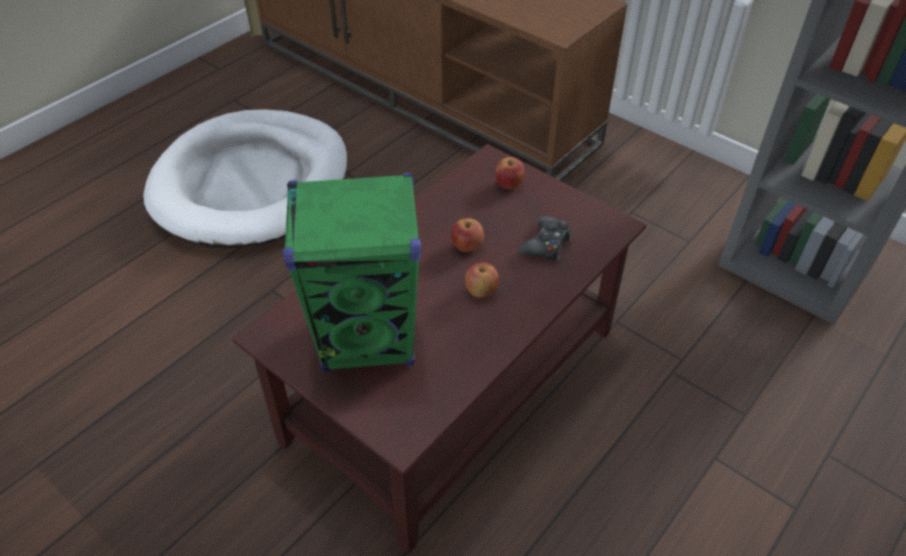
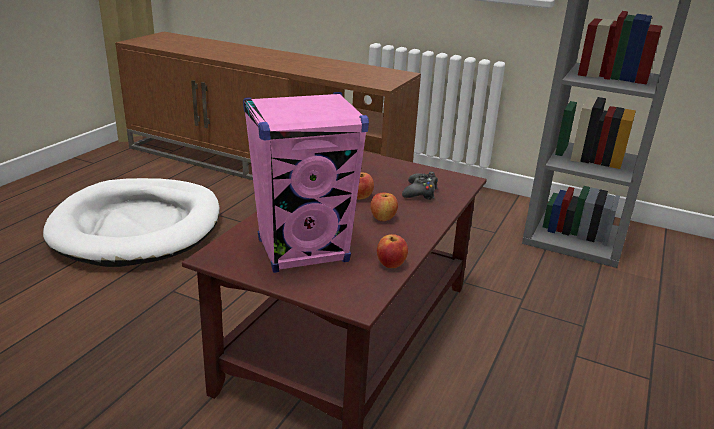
camera: 15 degrees left, 20 degrees down
(368, 338) = (303, 251): green speaker -> pink speaker
(509, 184) = (376, 166): apple -> apple (391, 264)

